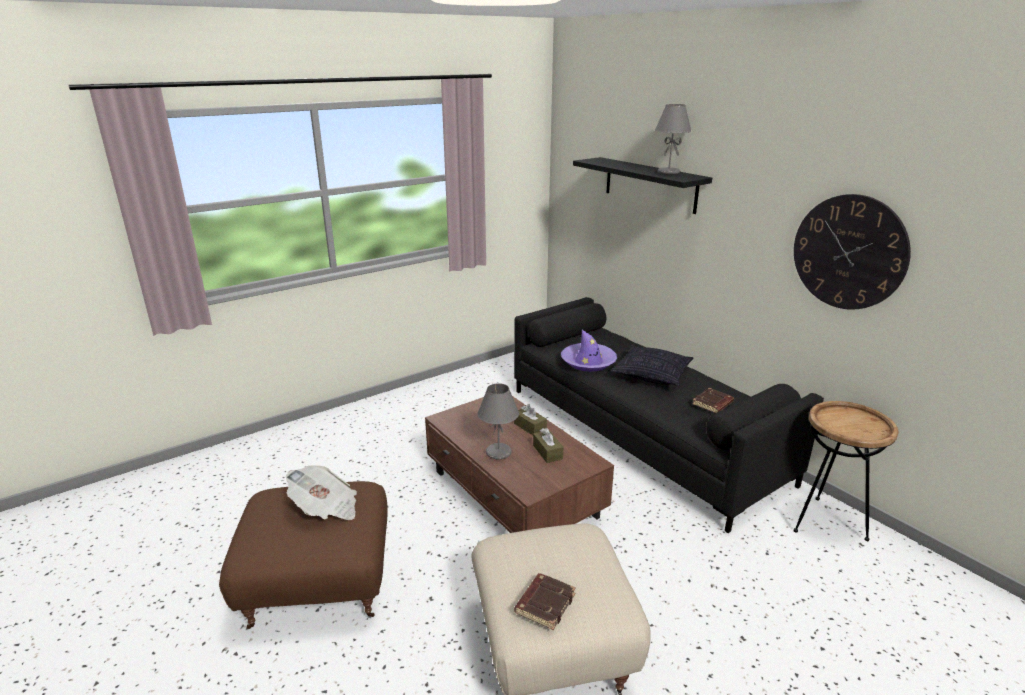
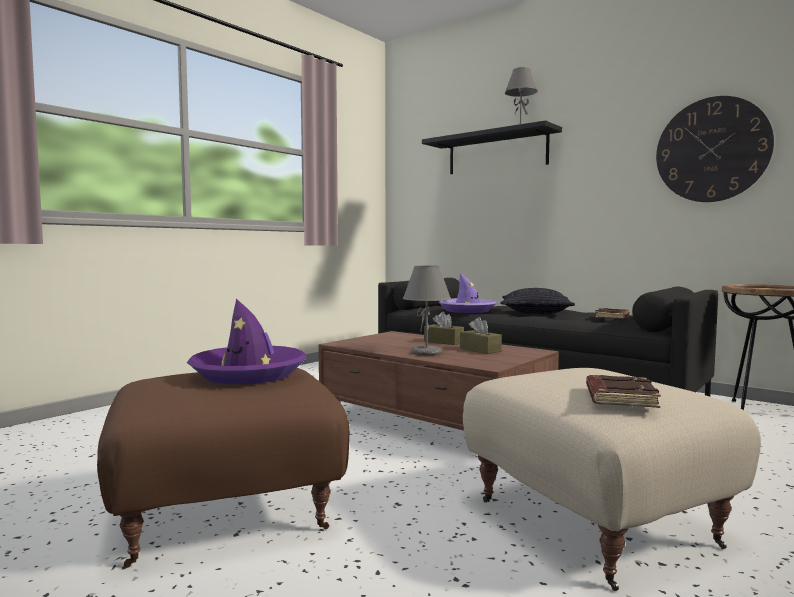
camera: 15 degrees left, 20 degrees down
(326, 508) = (249, 374): newspaper -> purple hat

